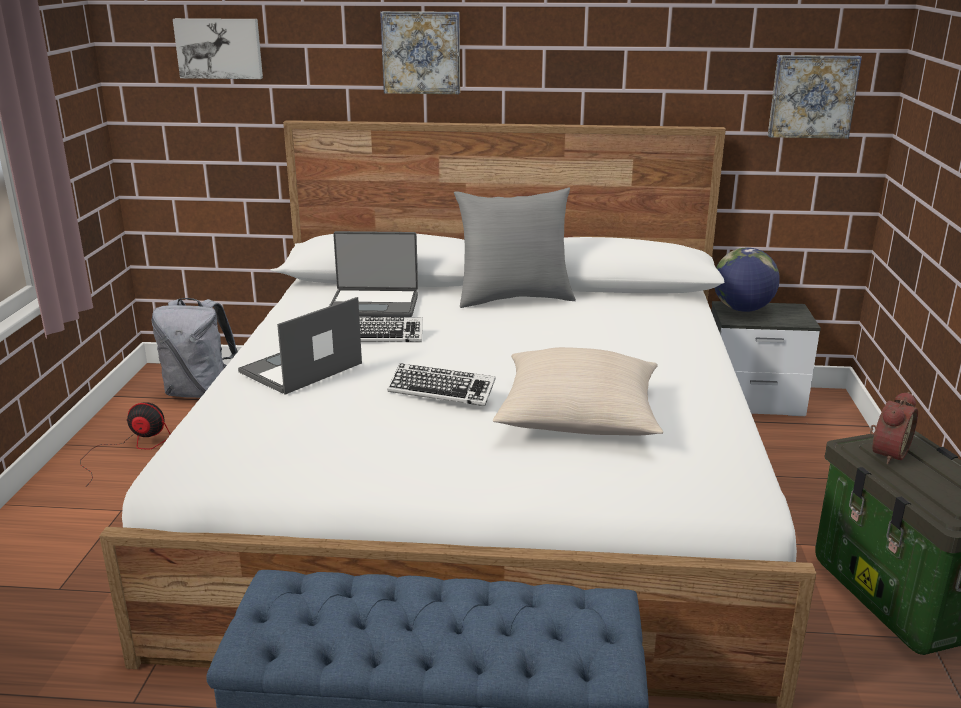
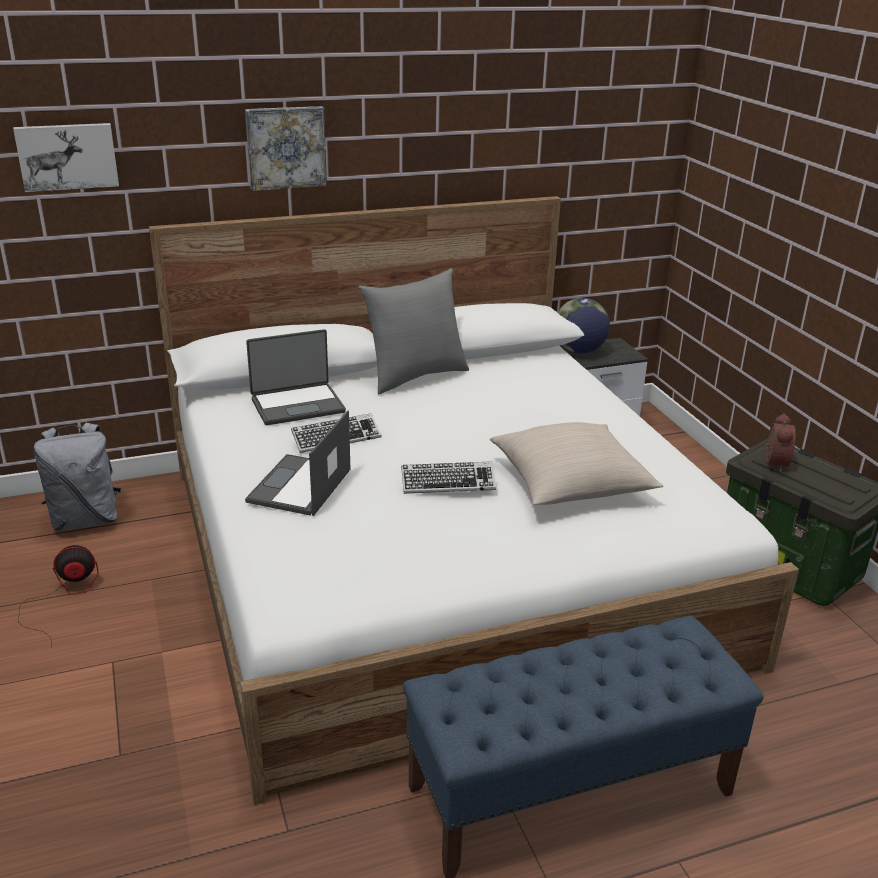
camera: 25 degrees left, 5 degrees up
(812, 96) = (622, 163): picture -> none

